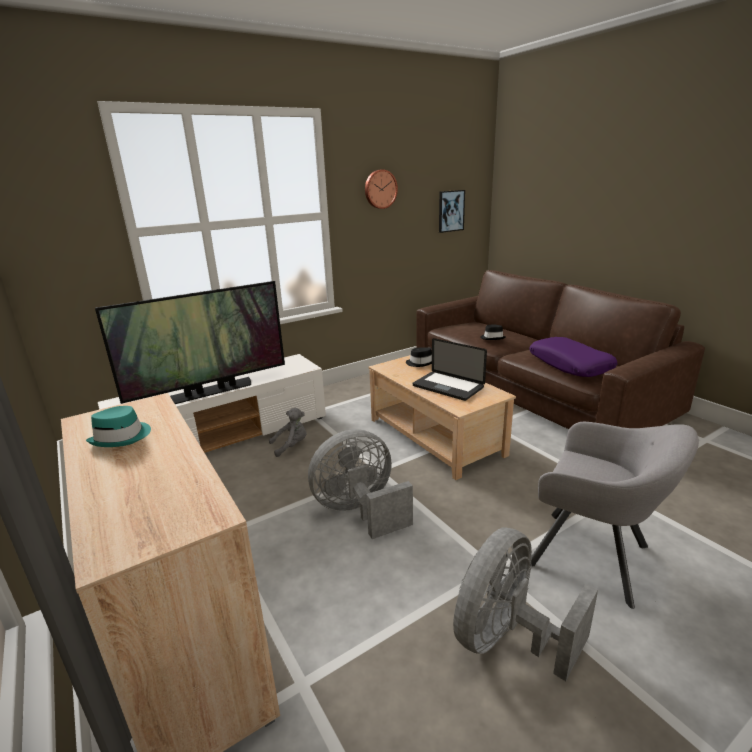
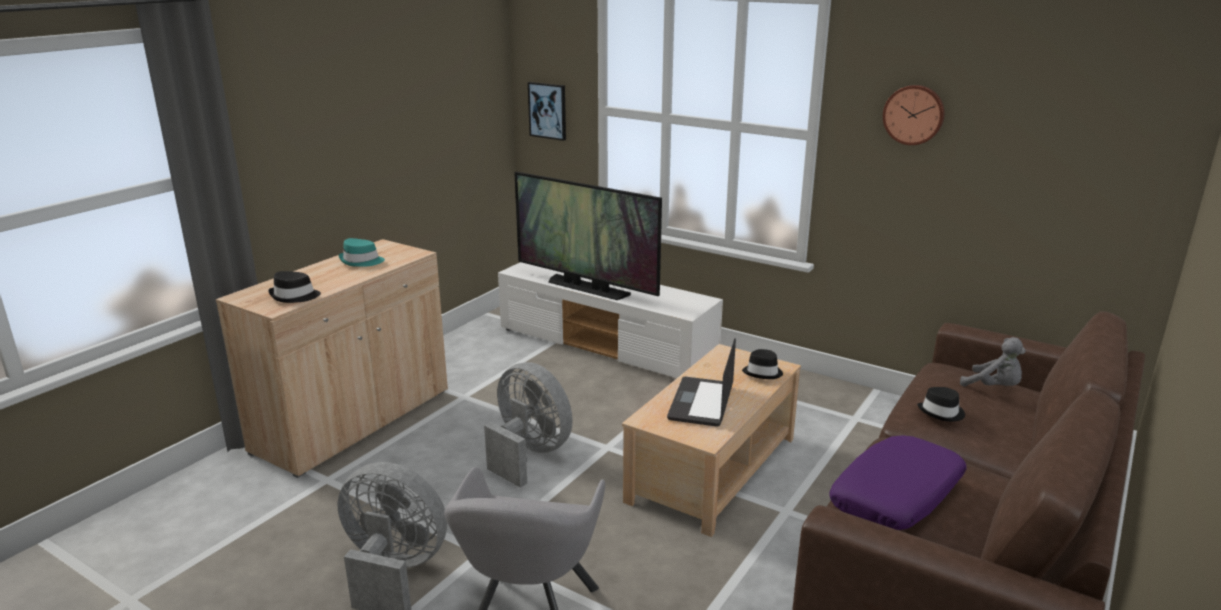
camera: 65 degrees right, 0 degrees up
(182, 496) = (294, 296): none -> black hat
(291, 446) = (616, 384): grey plush toy -> grey plush toy (994, 387)
(450, 211) = (1071, 178): picture -> picture (548, 110)

